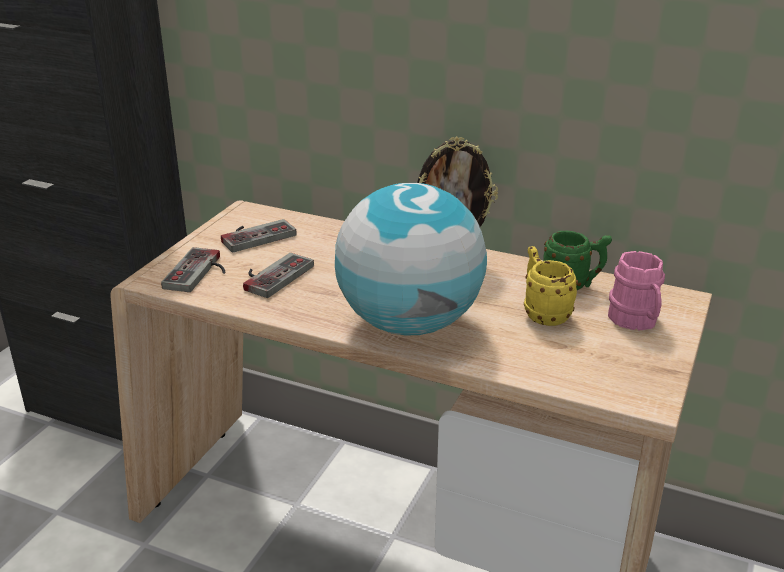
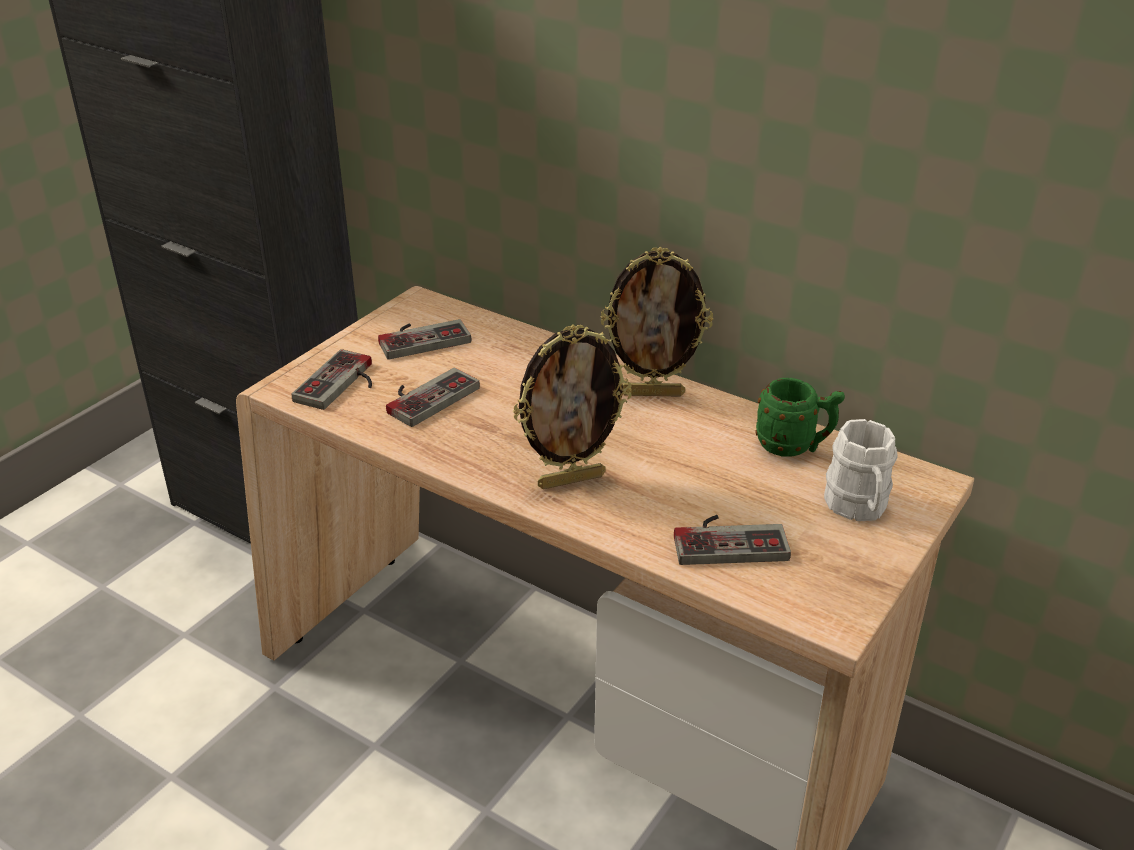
camera: 10 degrees right, 5 degrees up
(409, 323) = (571, 479): globe -> picture frame
(542, 313) = (742, 483): yellow mug -> none
(547, 352) = (728, 539): none -> game controller
(636, 321) = (858, 508): pink mug -> white mug

